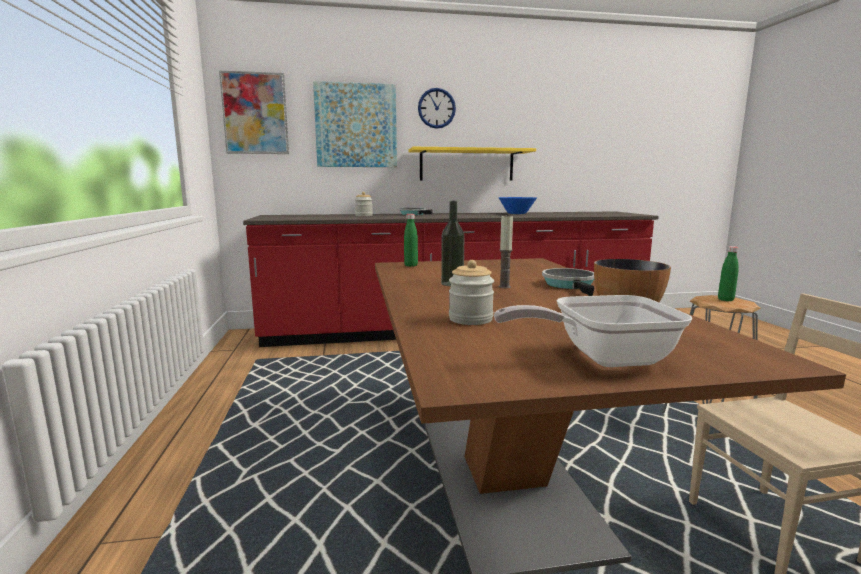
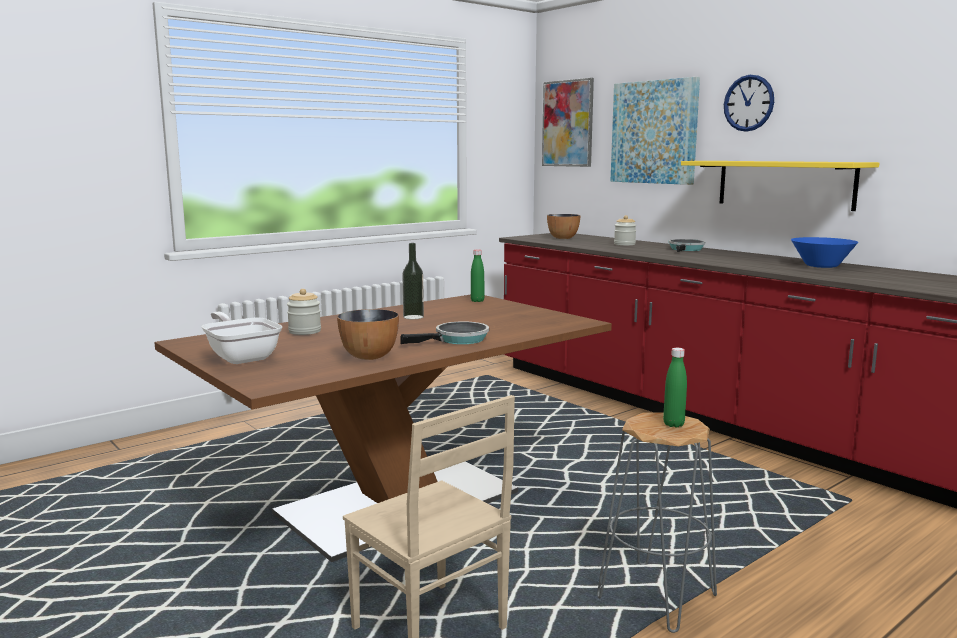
camera: 60 degrees right, 0 degrees up
(297, 216) = (563, 238): none -> bowl
(504, 287) = (422, 327): candle -> none

